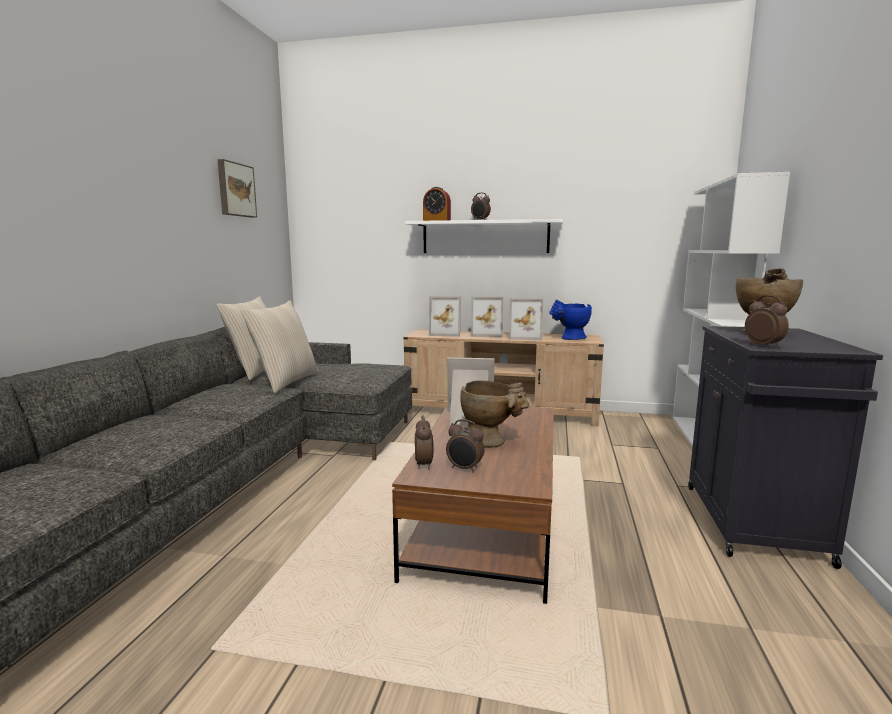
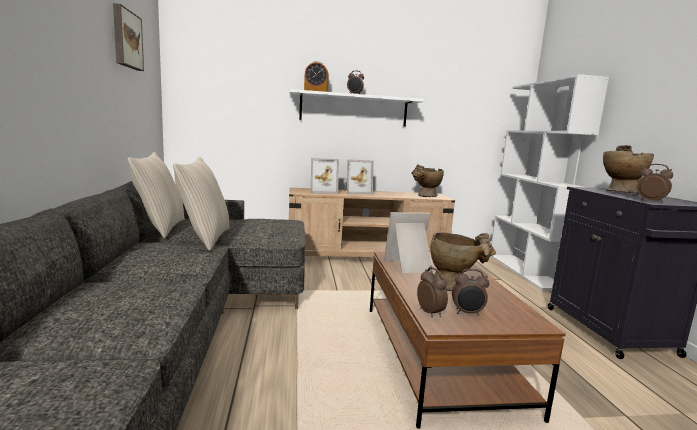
camera: 20 degrees left, 0 degrees up
(525, 337) = (390, 194): picture frame -> none
(570, 339) = (425, 196): blue vase -> beige vase

